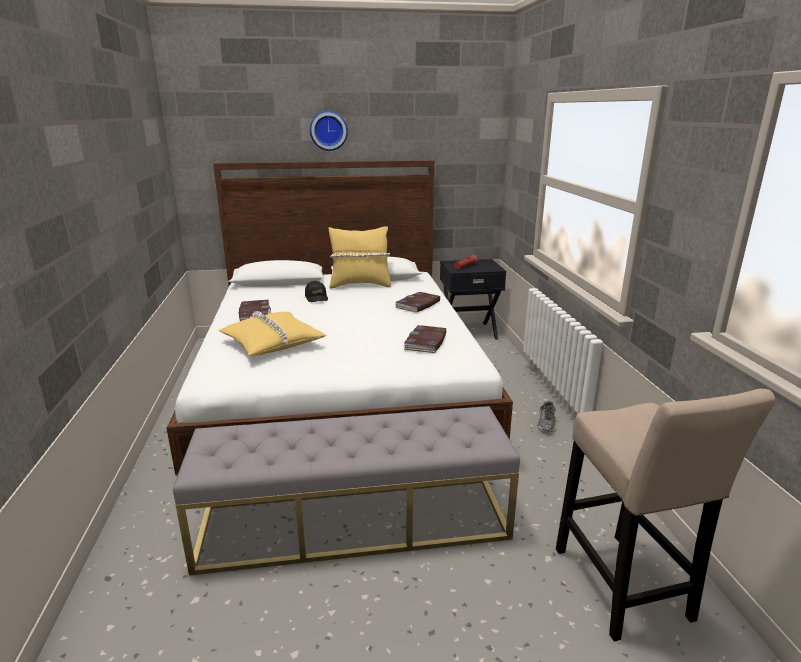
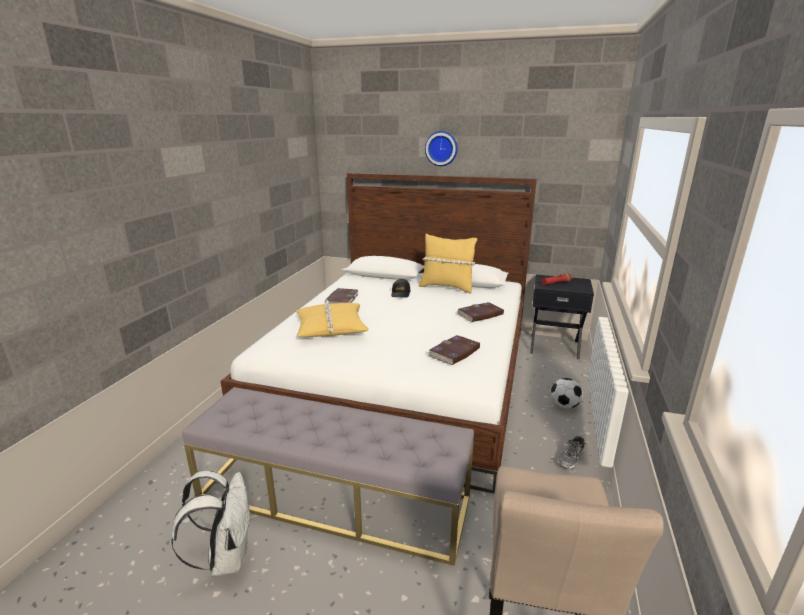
camera: 25 degrees right, 0 degrees up
(278, 616) = (226, 557): none -> white backpack
(512, 381) = (564, 405): none -> football

